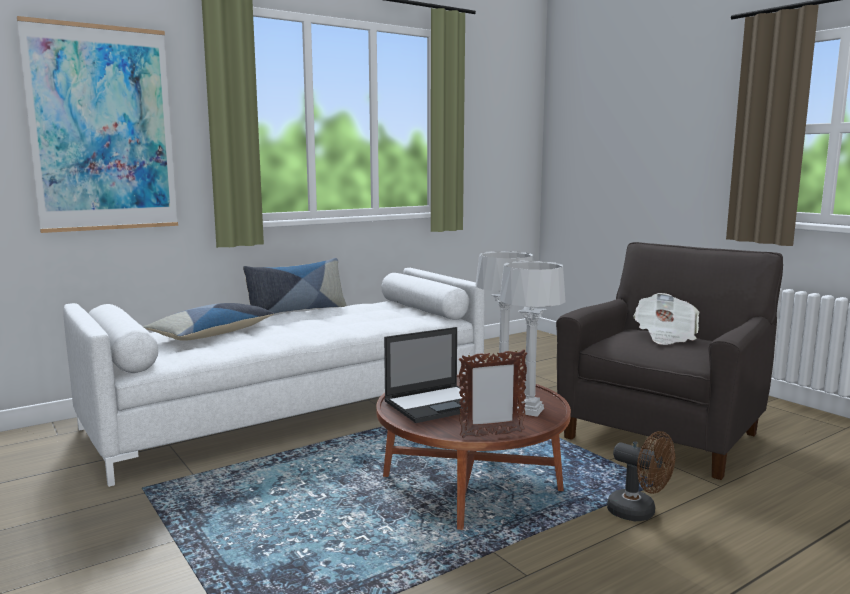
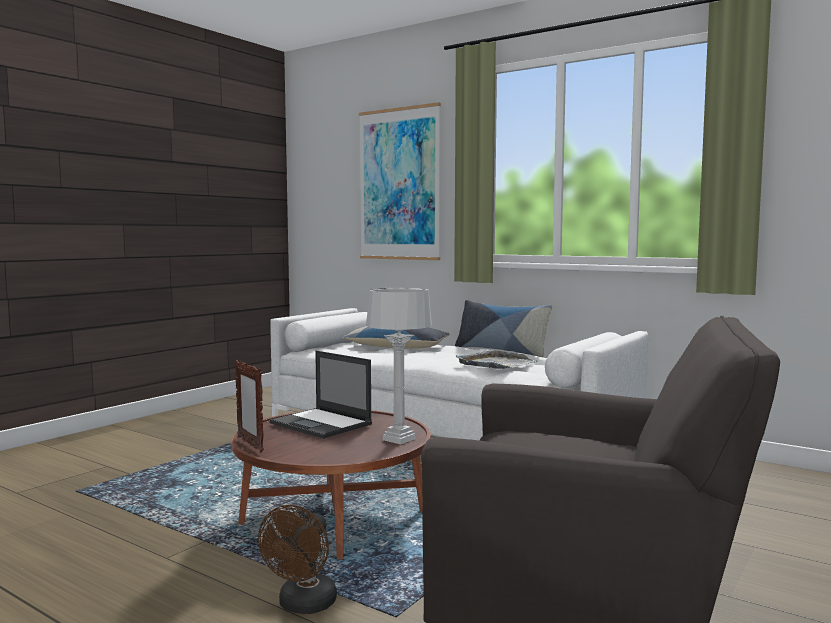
camera: 70 degrees right, 5 degrees down
(367, 318) = (496, 364): none -> grey tray
(528, 410) = (329, 452): grey table lamp -> none
(665, 336) = (558, 449): newspaper -> none

